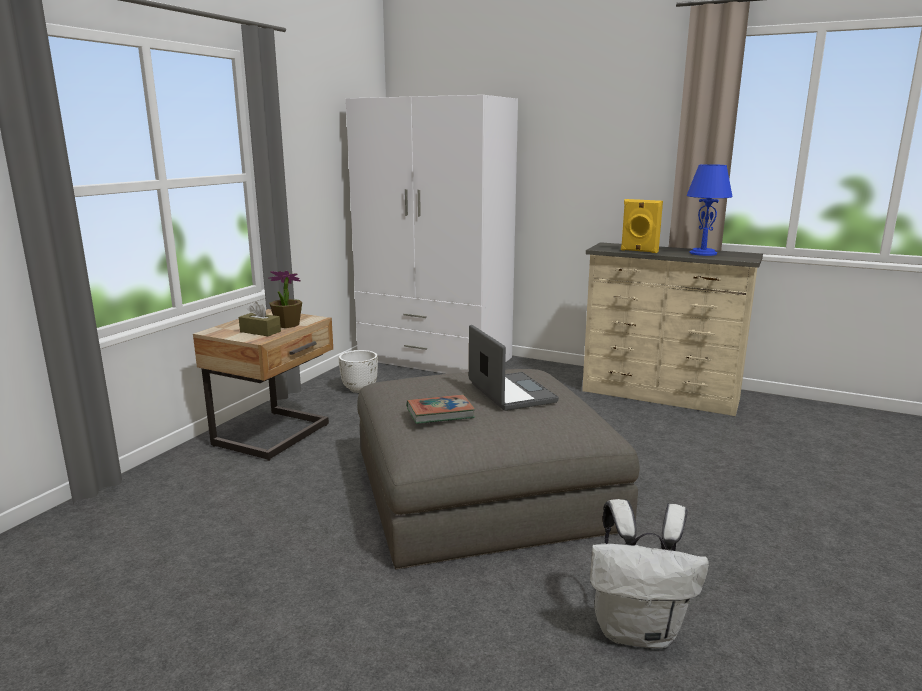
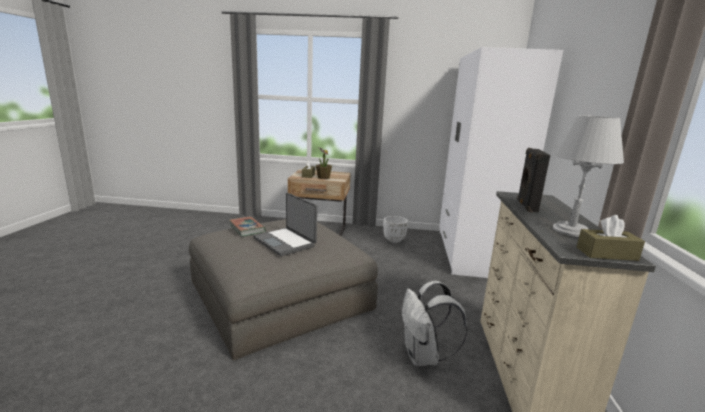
camera: 70 degrees right, 0 degrees up
(510, 393) = (285, 242): laptop -> laptop turned 90 degrees clockwise
(638, 630) = (118, 365): white backpack -> white backpack (423, 357)
(639, 251) = (526, 206): yellow speaker -> black speaker
(703, 253) = (571, 231): blue table lamp -> grey table lamp
(748, 255) = (606, 254): none -> brown tissue box

